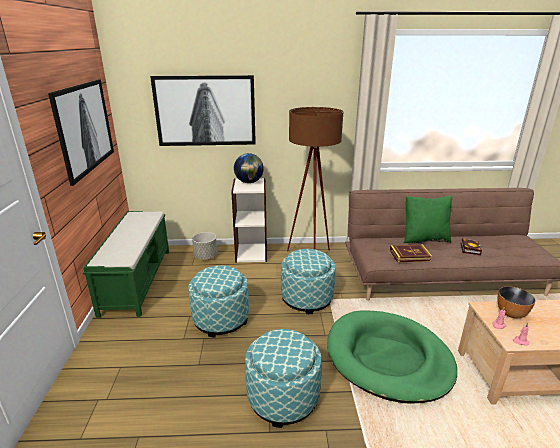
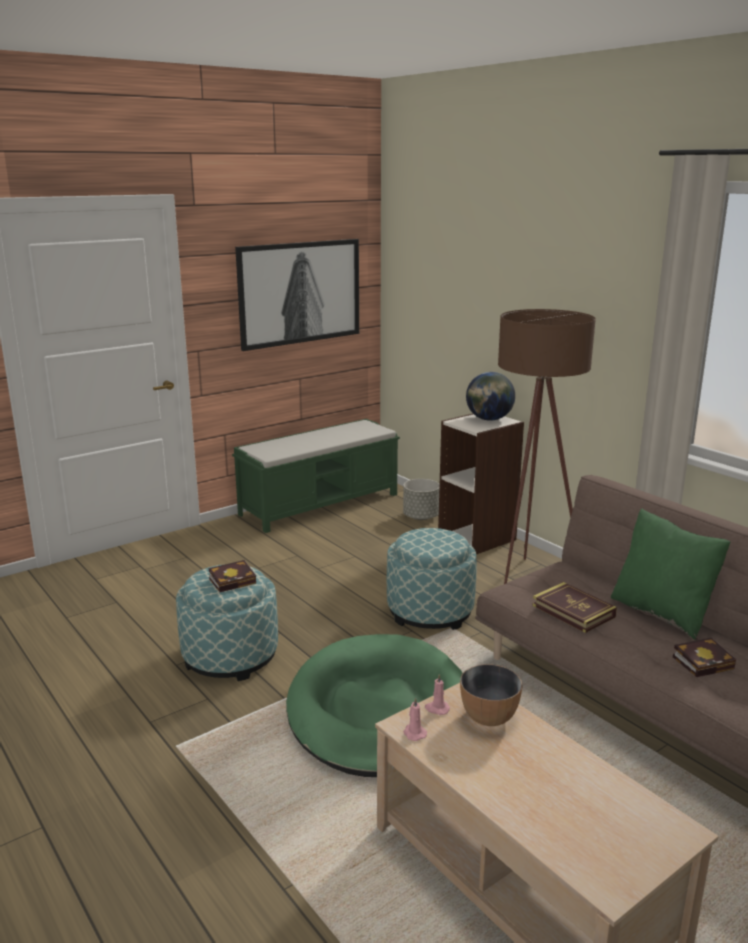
camera: 55 degrees right, 5 degrees down
(205, 111) = (466, 297): picture -> none
(221, 319) = (314, 574): ottoman -> none
(289, 344) = (234, 580): none -> book

